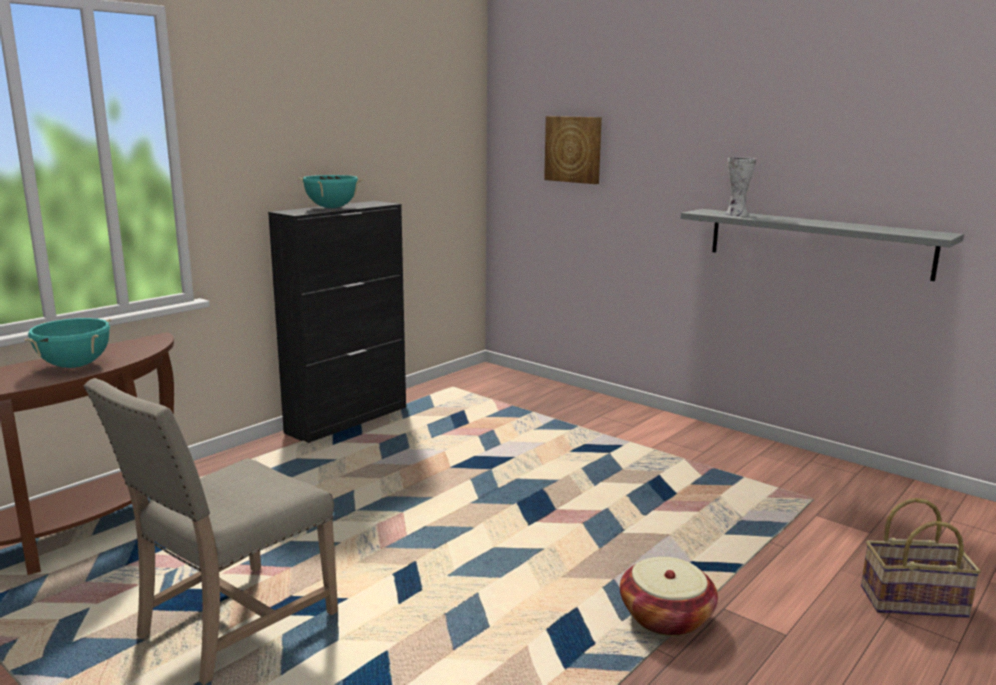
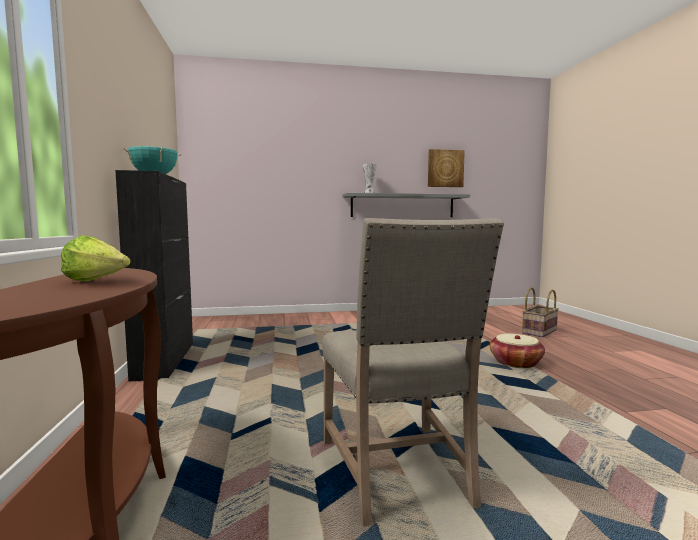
camera: 50 degrees left, 10 degrees down
(75, 366) = (97, 282): turquoise cooking pot -> lettuce
(573, 149) = (254, 164): picture -> picture (445, 168)

